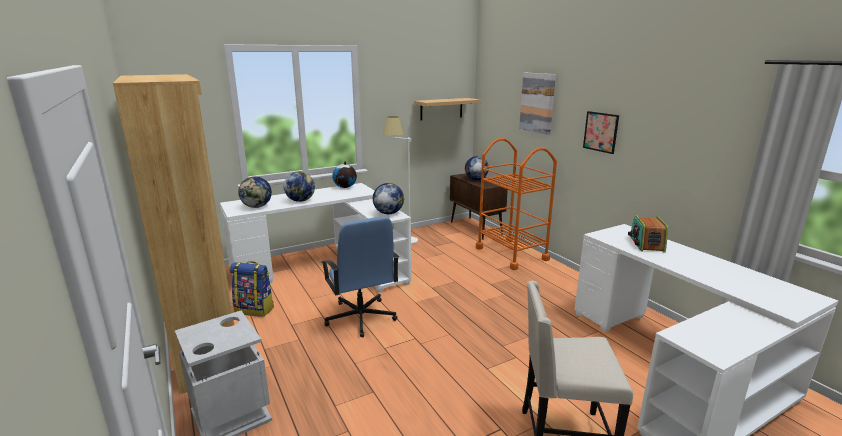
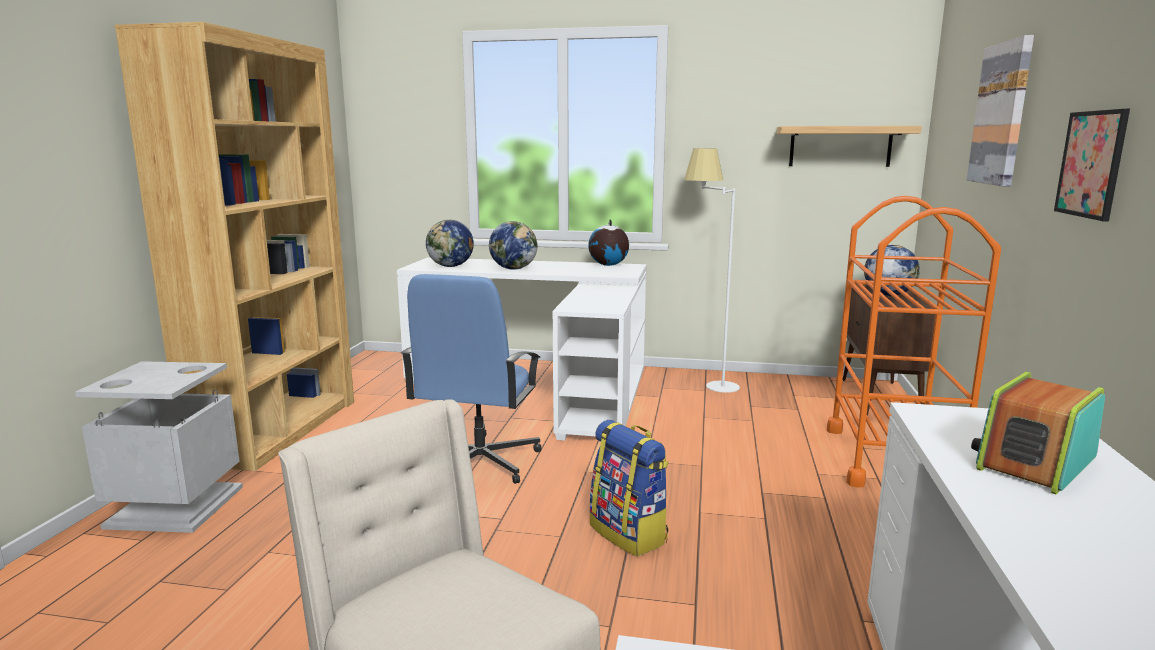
camera: 40 degrees right, 5 degrees down
(255, 309) = (385, 409): backpack -> backpack (629, 534)
(388, 213) = (602, 304): globe -> none

